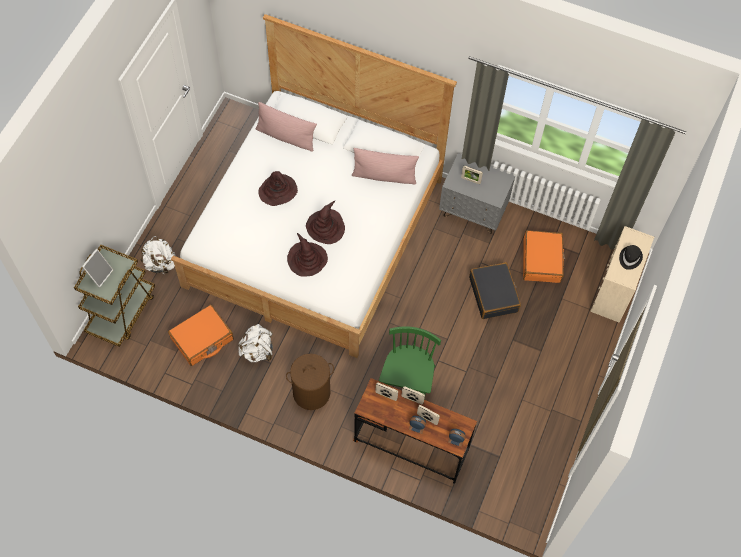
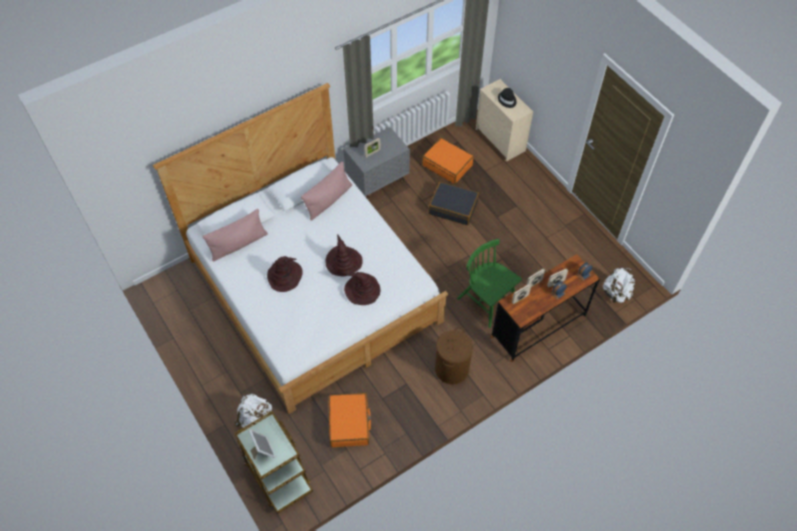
camera: 55 degrees left, 5 degrees down
(257, 351) = (389, 387): white backpack -> white backpack (616, 293)

